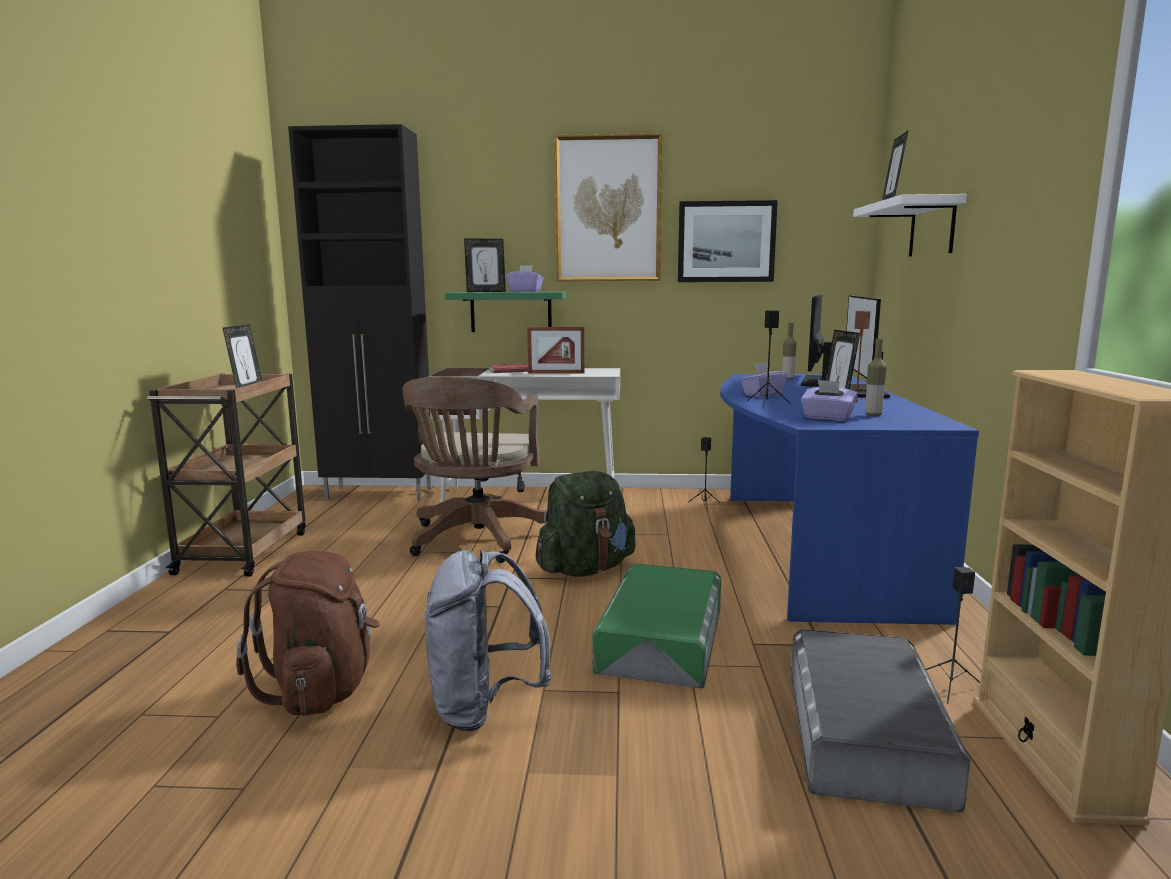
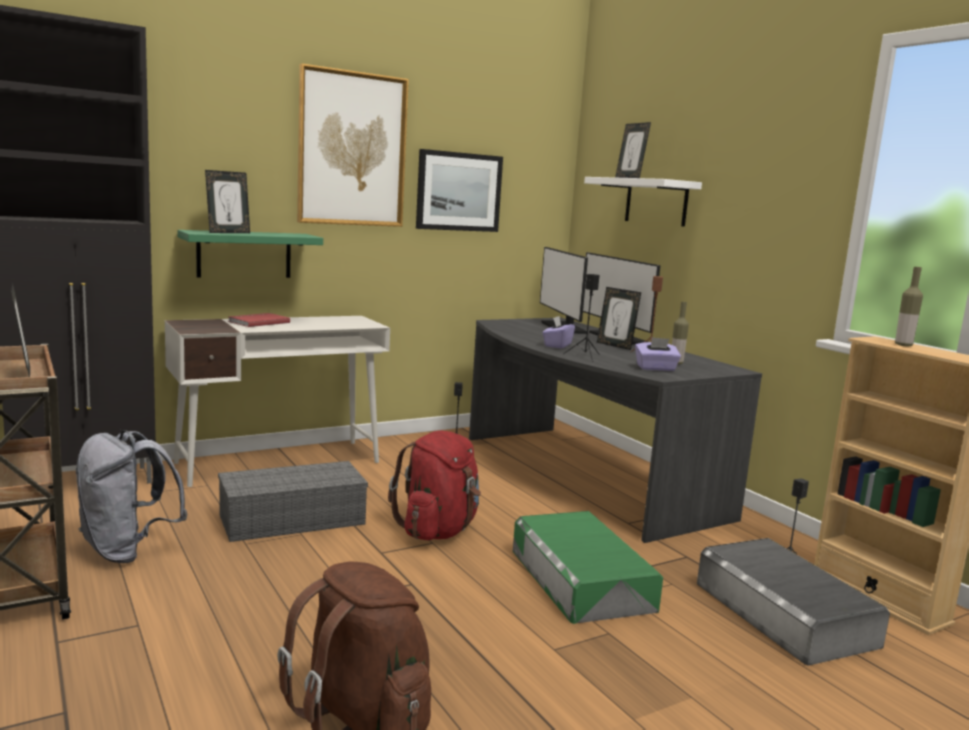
camera: 35 degrees left, 0 degrees up
(477, 541) = (290, 520): brown office chair -> grey storage box
(484, 708) = (531, 680): grey backpack -> grey backpack (127, 550)
(525, 291) = (274, 234): purple tissue box -> none
(556, 373) = (317, 325): picture frame -> none
(585, 569) = (438, 530): green backpack -> red backpack
(787, 379) = (533, 325): bottle -> bottle (903, 345)
(807, 548) = (582, 476): blue desk -> grey desk

